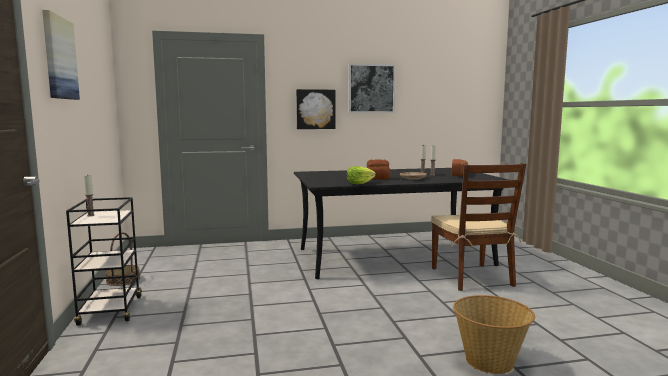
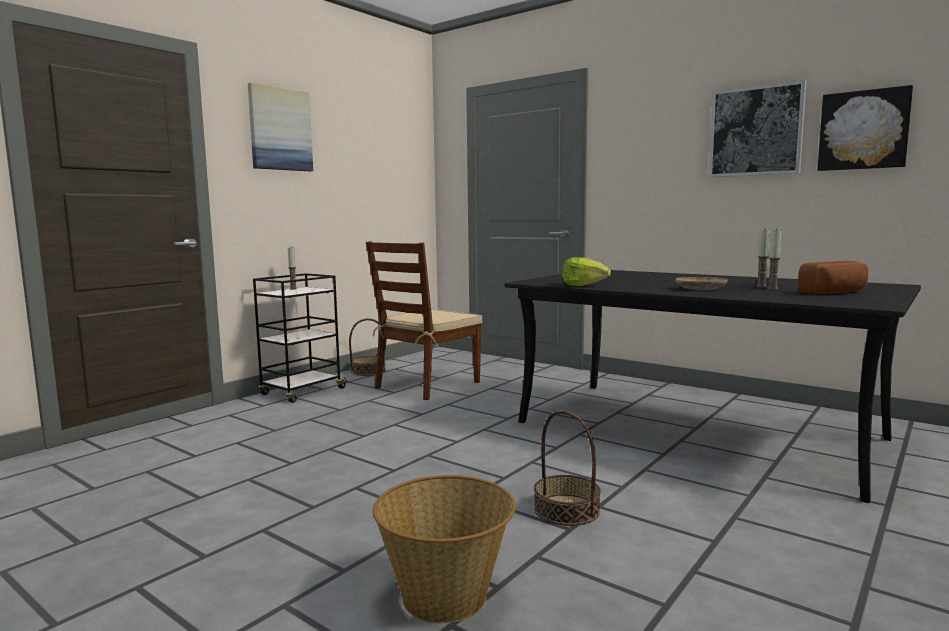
camera: 50 degrees right, 0 degrees up
(315, 109) = (656, 174): picture -> picture (863, 130)
(377, 178) = (647, 283): bread -> none
(437, 308) = (566, 510): none -> basket
(472, 277) = (753, 498): brown chair -> brown chair (427, 385)

